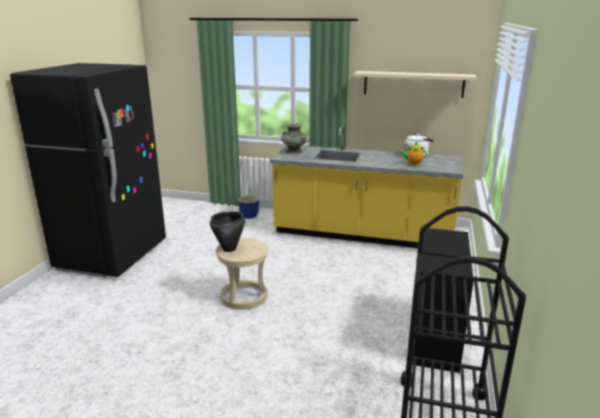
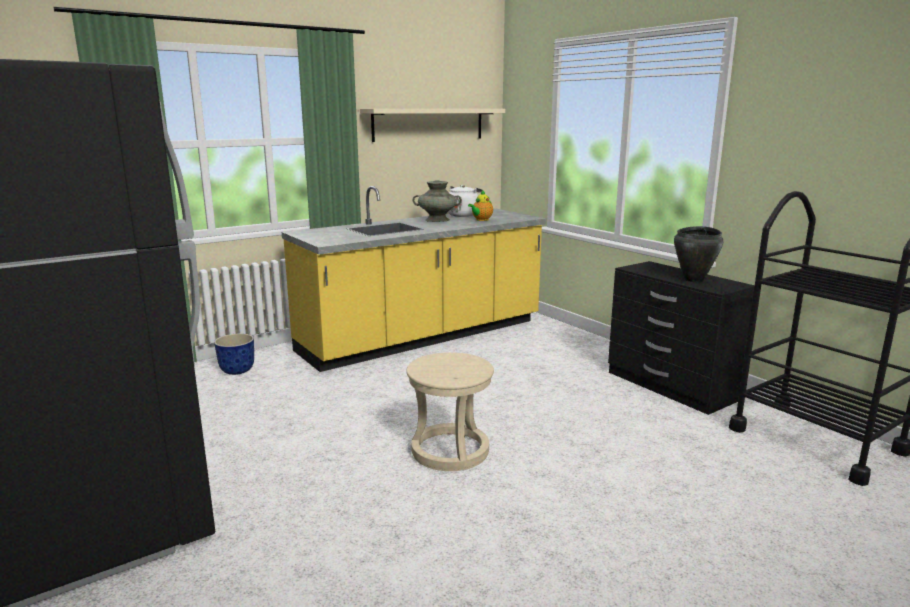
camera: 50 degrees left, 5 degrees down
(229, 249) = (438, 374): black cooking pot -> black cooking pot (694, 280)
(293, 151) = (317, 235): turquoise vase -> turquoise vase (437, 220)

